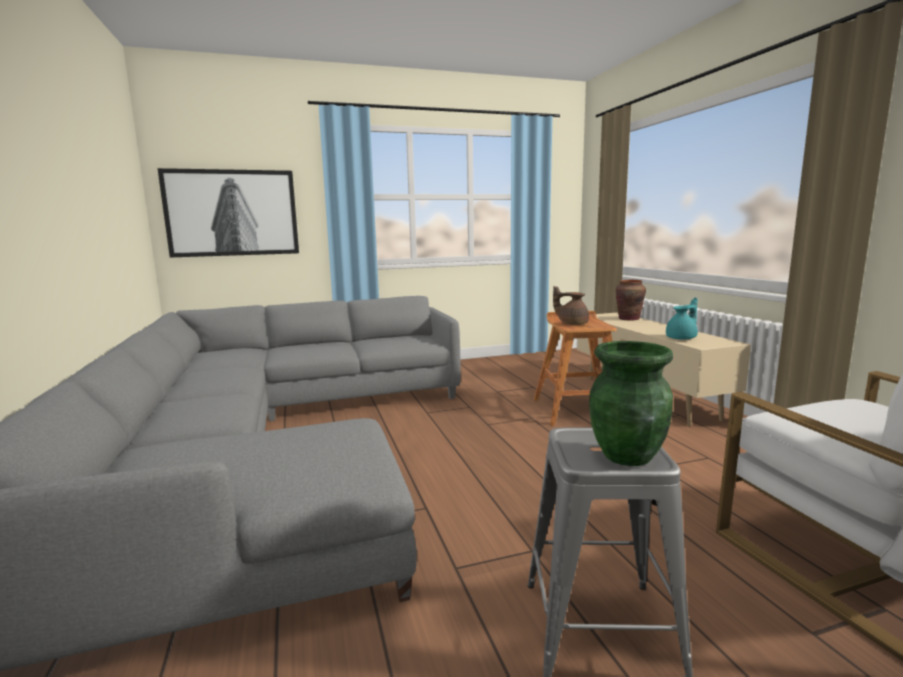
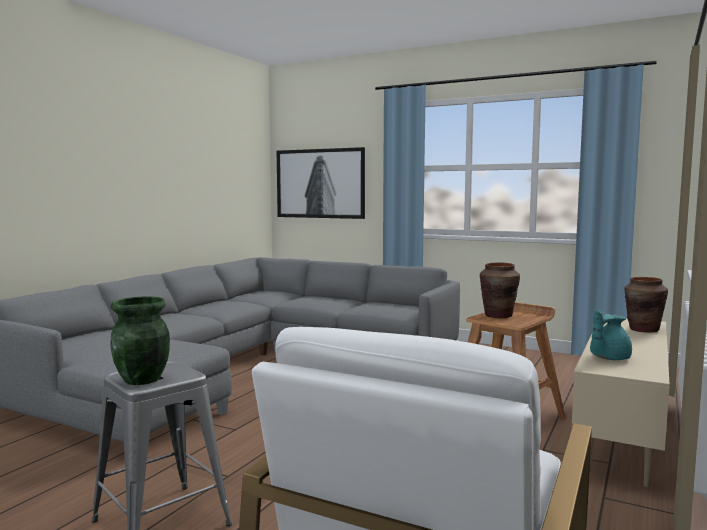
camera: 45 degrees right, 5 degrees down
(572, 324) = (498, 315): brown teapot -> brown vase
(682, 338) = (608, 358): turquoise teapot -> turquoise teapot turned 135 degrees clockwise

